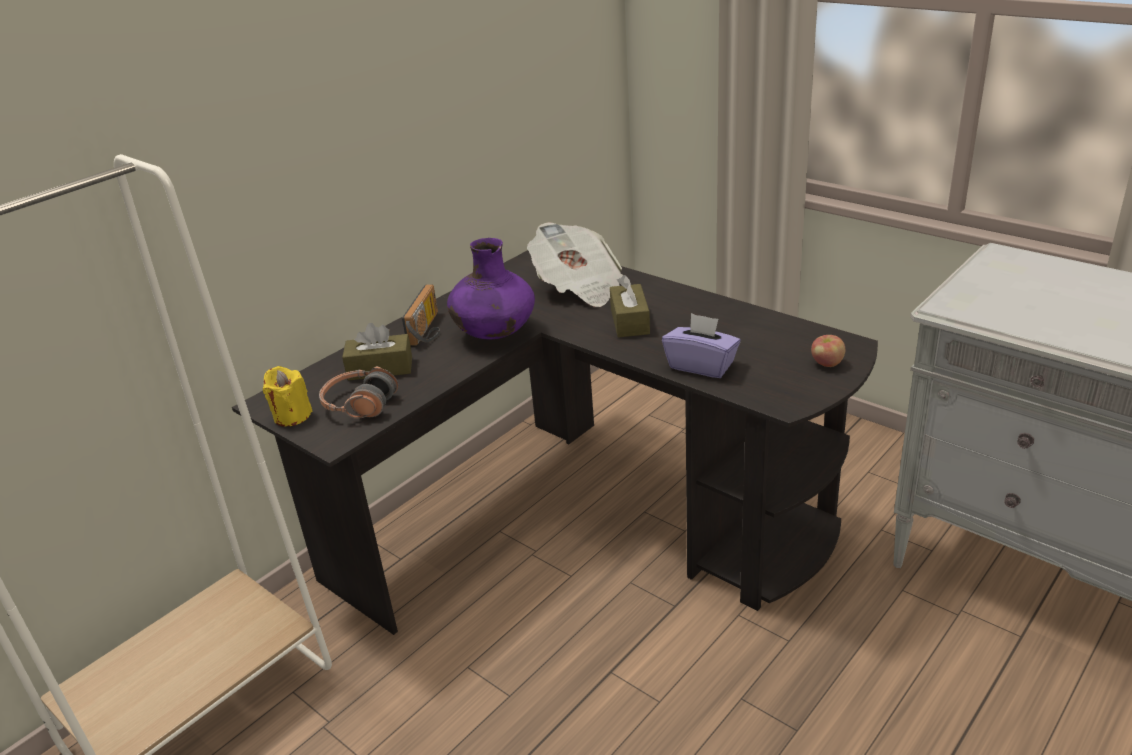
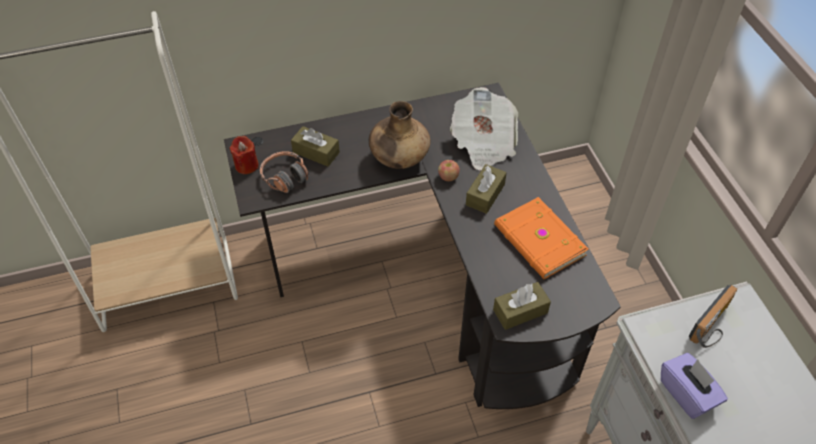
camera: 30 degrees right, 20 degrees up
(292, 416) = (246, 165): yellow candle -> red candle
(429, 330) = (366, 132): radio -> radio (713, 326)
(494, 334) = (399, 158): purple vase -> brown vase
(701, 365) = (491, 260): purple tissue box -> purple tissue box (687, 393)
(732, 331) = (538, 241): none -> orange book
(784, 389) = (520, 311): none -> brown tissue box
(827, 363) = (567, 306): apple -> apple (448, 177)

